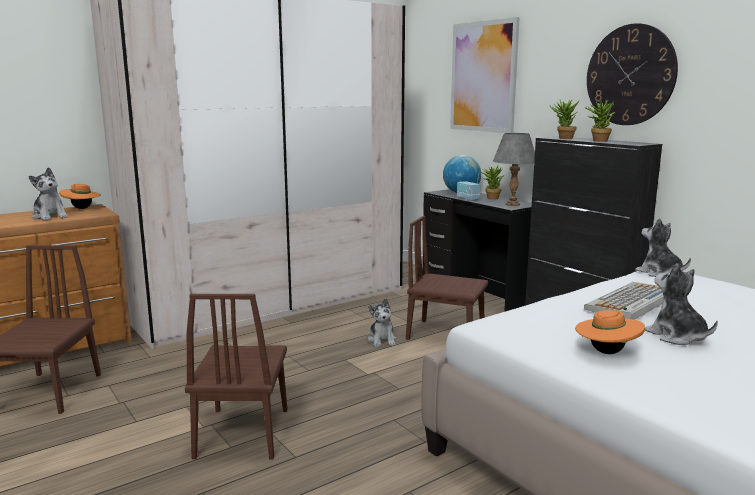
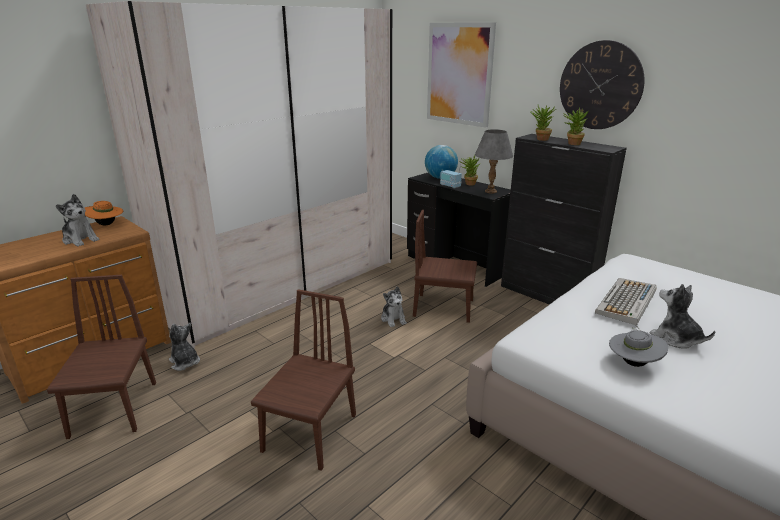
camera: 10 degrees left, 10 degrees up
(242, 432) = (310, 433): brown chair -> brown chair turned 150 degrees counterclockwise
(606, 352) = (633, 363): orange hat -> grey hat
(659, 273) = (630, 262): plush toy -> plush toy (185, 362)

